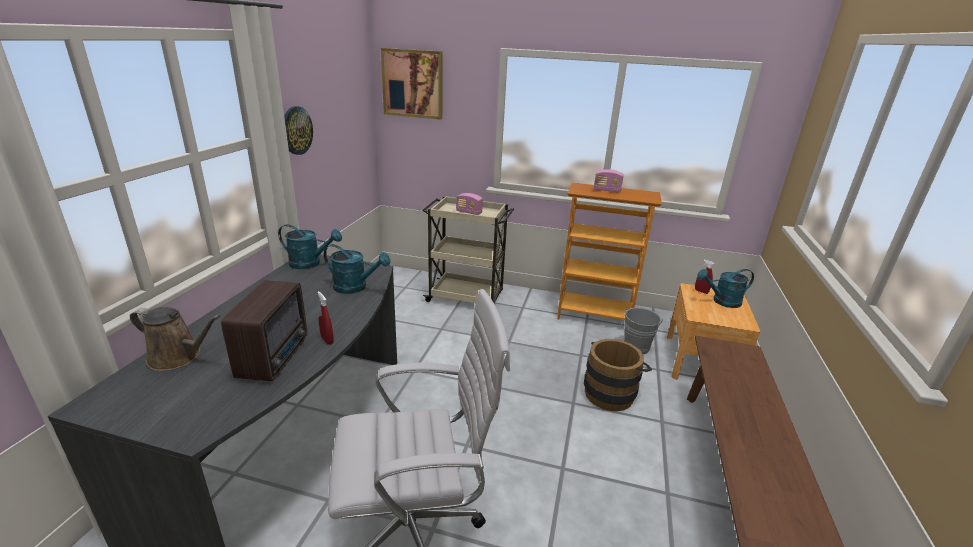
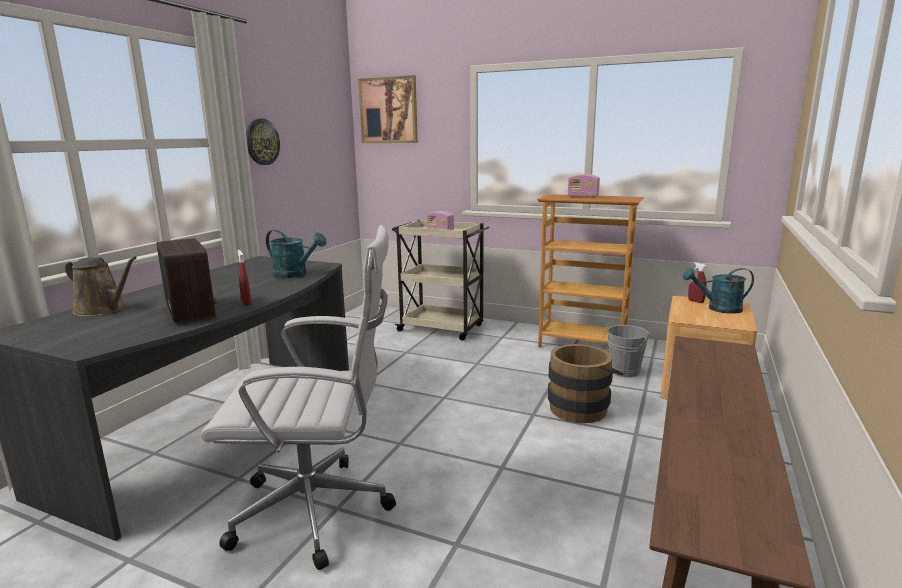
camera: 10 degrees right, 10 degrees down
(276, 356) = (191, 311): radio -> radio turned 45 degrees counterclockwise
(310, 263) = (261, 262): turquoise watering can -> none

